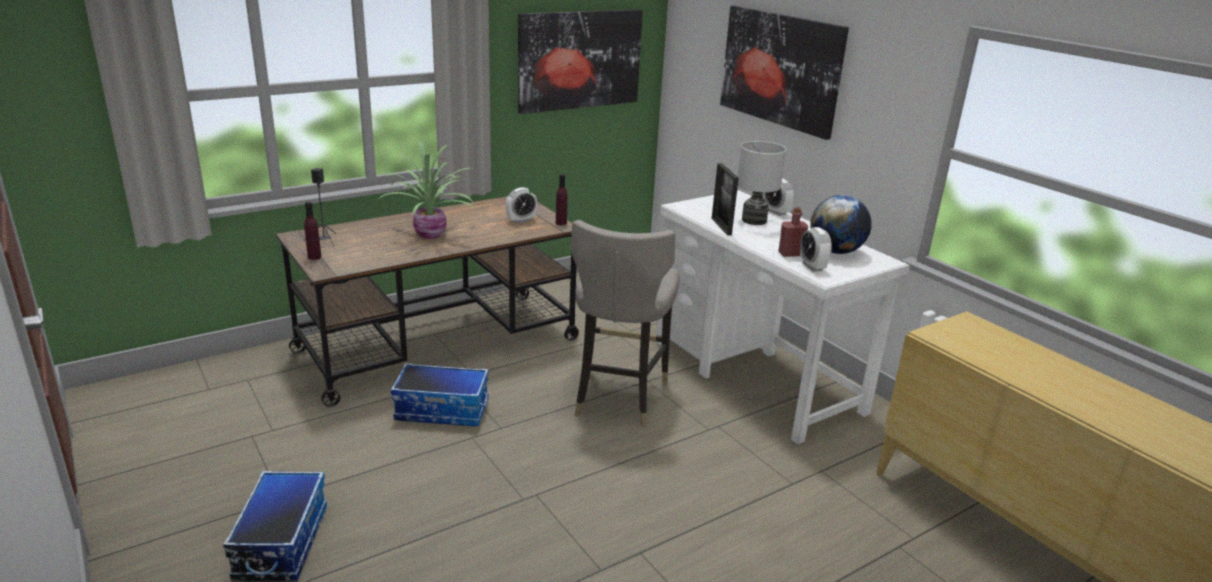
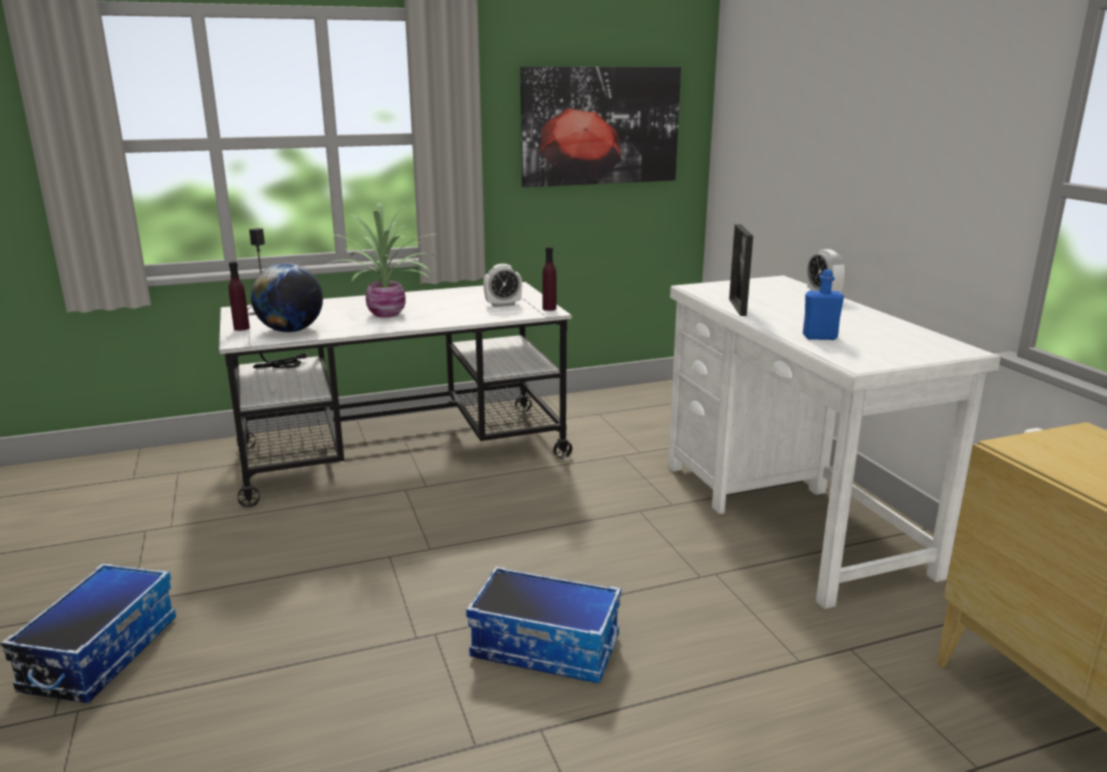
camera: 15 degrees right, 5 degrees down
(438, 345) = (402, 452): brown desk -> white desk
(443, 410) = (371, 522): storage box -> storage box (546, 647)
(617, 397) = (592, 527): grey stool -> none
(754, 220) = (787, 303): grey table lamp -> none
(780, 69) = (838, 114): picture -> none
(790, 254) = (819, 337): red bottle -> blue bottle
(812, 266) = (845, 351): alarm clock -> none
(836, 251) = (889, 337): globe -> globe (291, 330)

